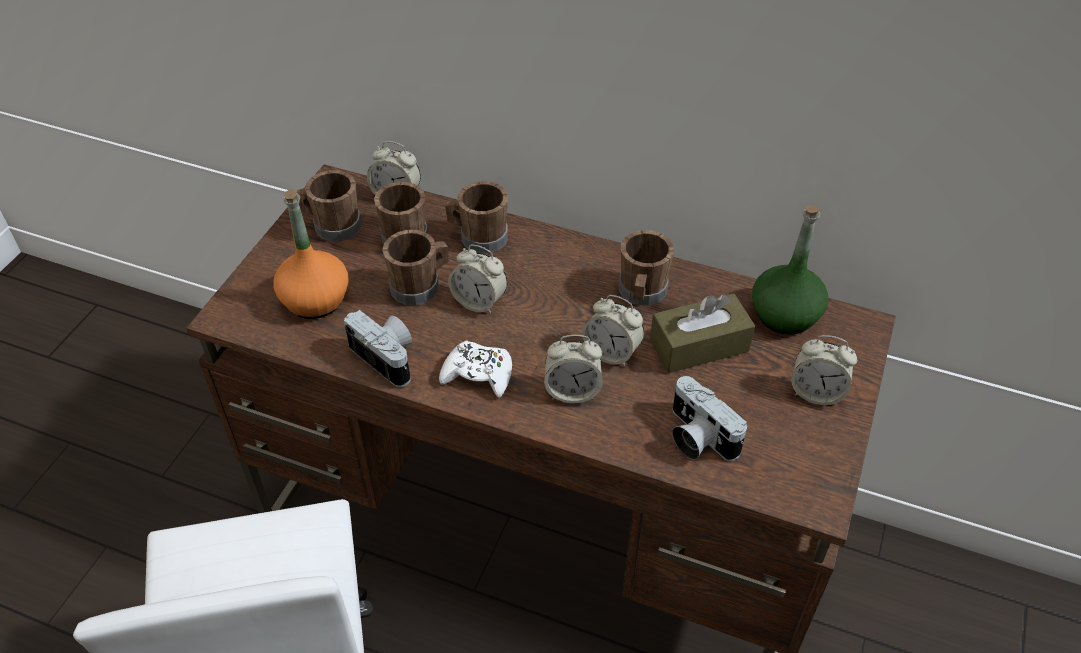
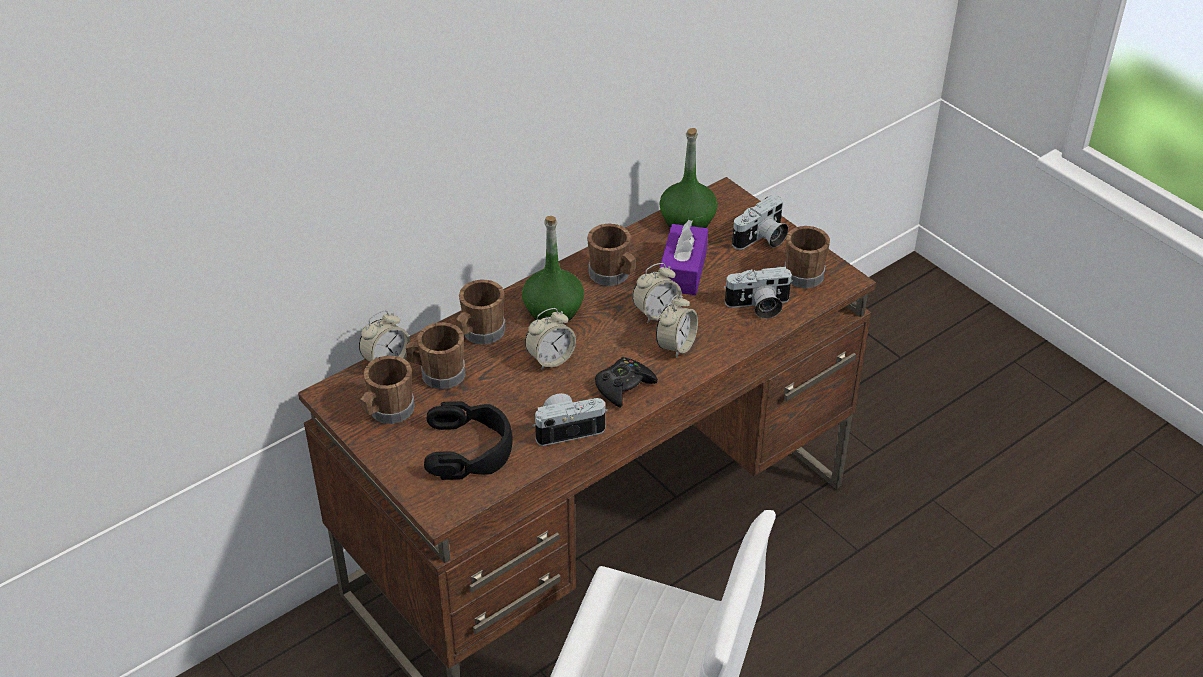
camera: 60 degrees left, 5 degrees down
(315, 300) = (469, 449): orange bottle -> black headphones
(420, 286) = (506, 384): brown mug -> brown mug (803, 272)
(478, 374) = (624, 386): white game controller -> black game controller
(552, 272) = (553, 310): none -> green bottle
(699, 345) = (683, 271): brown tissue box -> purple tissue box
(816, 392) = (762, 239): alarm clock -> camera

